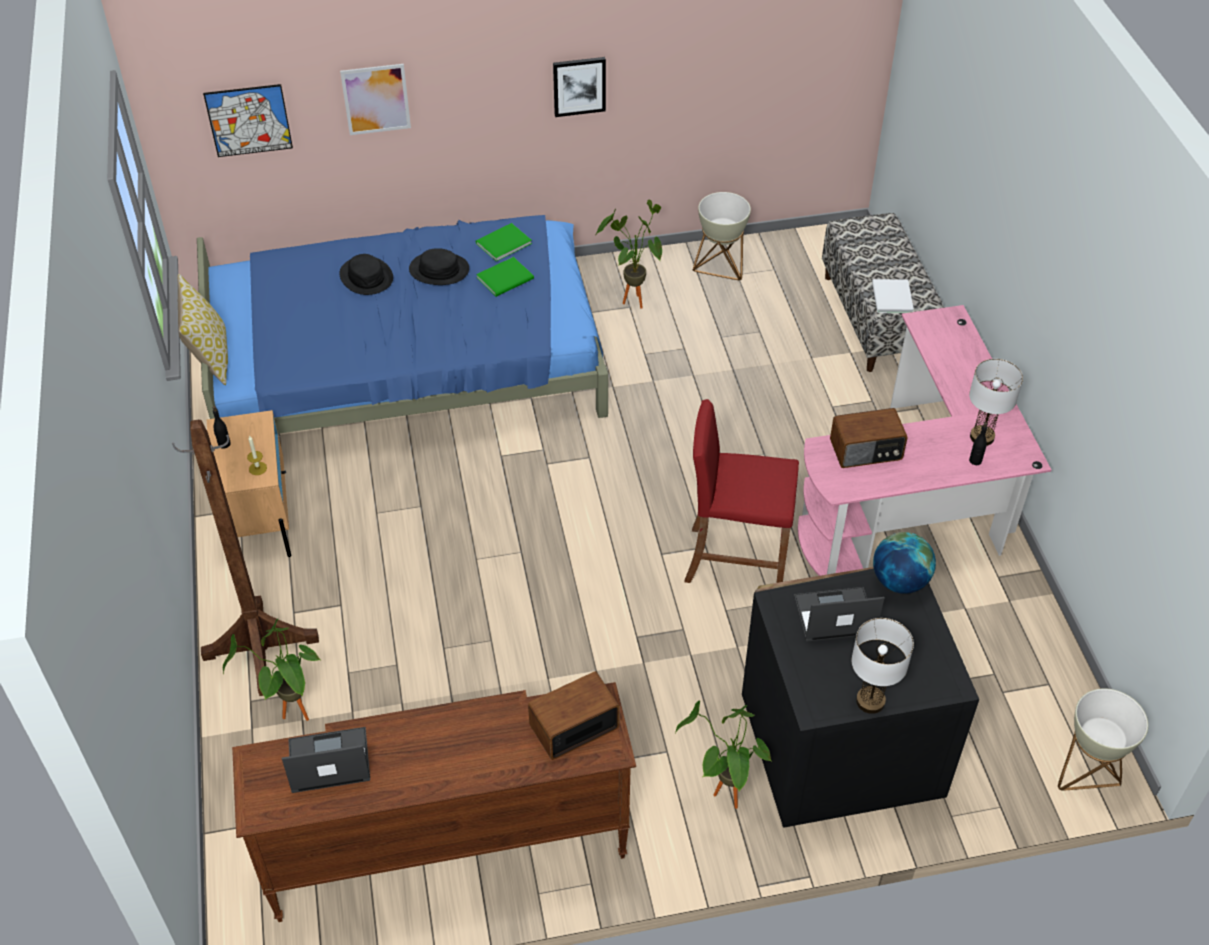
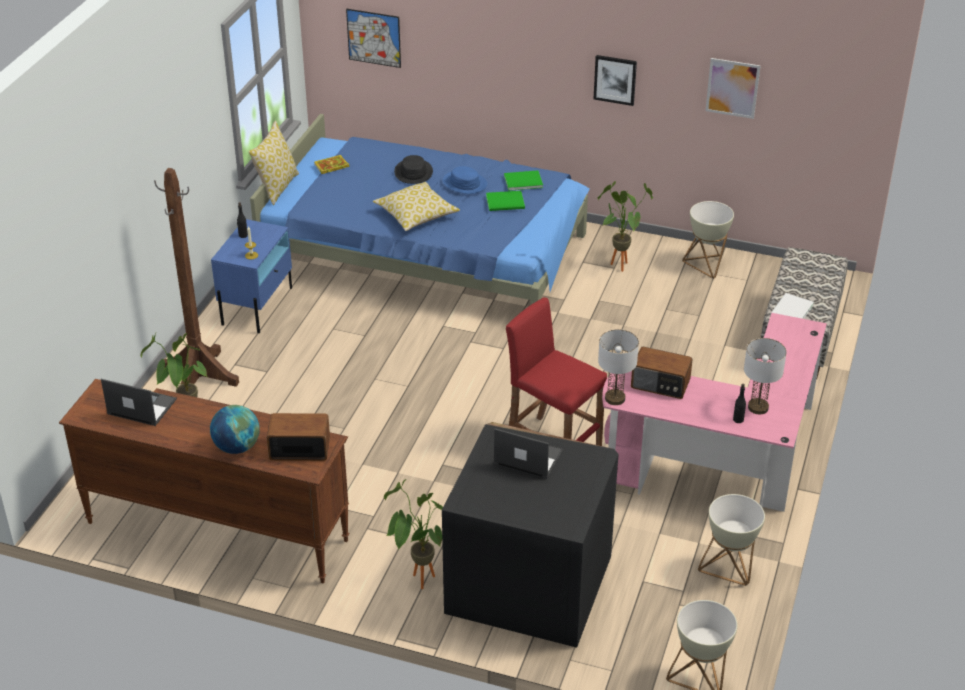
camera: 30 degrees right, 10 degrees down
(258, 305) = (330, 166): none -> book
(260, 519) = (257, 305): beige nightstand -> blue nightstand
(376, 99) = (463, 47): picture -> picture (732, 88)
(415, 335) = (416, 216): none -> pillow
(439, 270) = (464, 183): black hat -> blue hat
(870, 701) = (505, 513): table lamp -> table lamp (615, 398)
(899, 581) = (593, 456): globe -> globe (237, 447)
(1015, 626) = (728, 569): none -> planter

